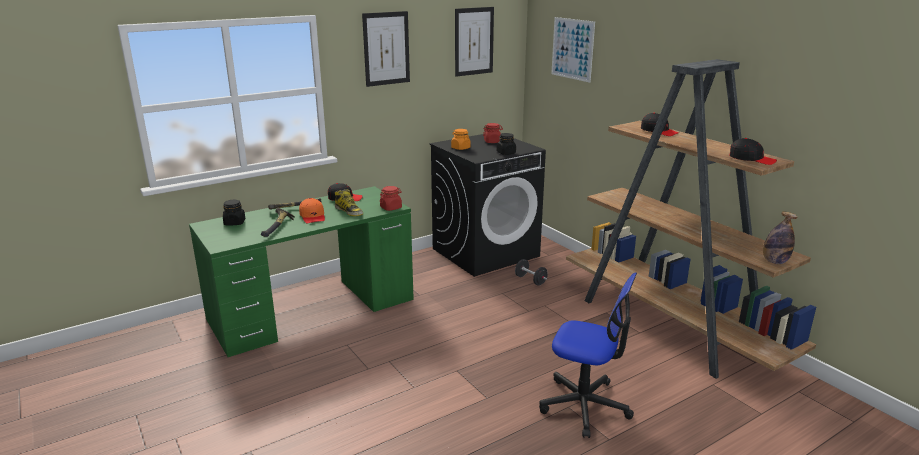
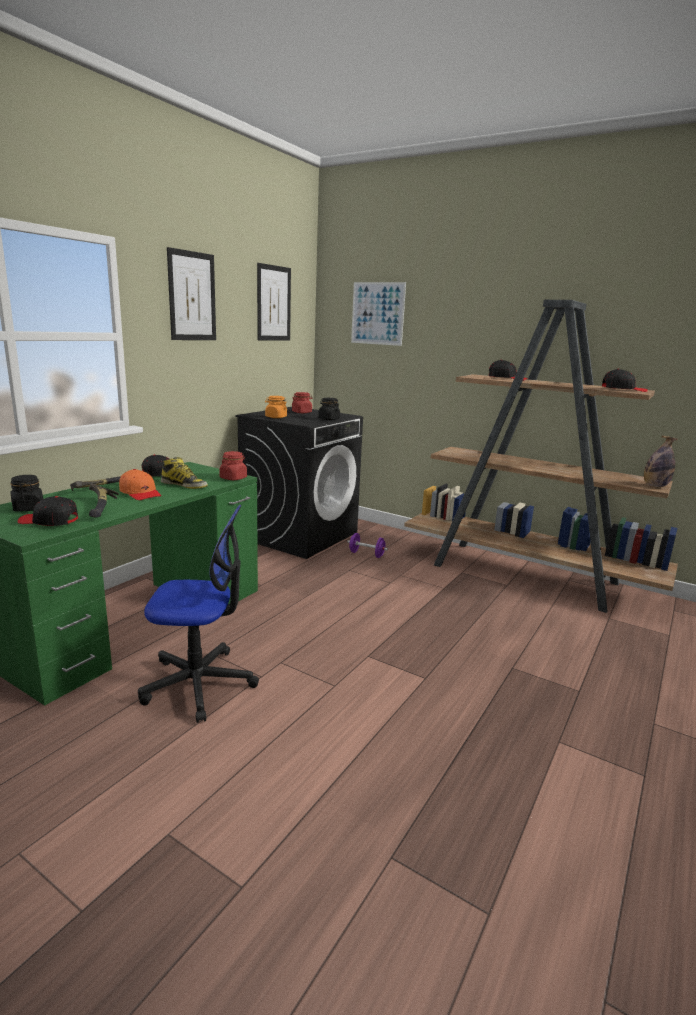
camera: 25 degrees left, 5 degrees down
(239, 235) = (49, 521): none -> black cap
(530, 280) = (366, 554): black dumbbell -> purple dumbbell
(584, 405) = (526, 663): office chair -> office chair (199, 683)

